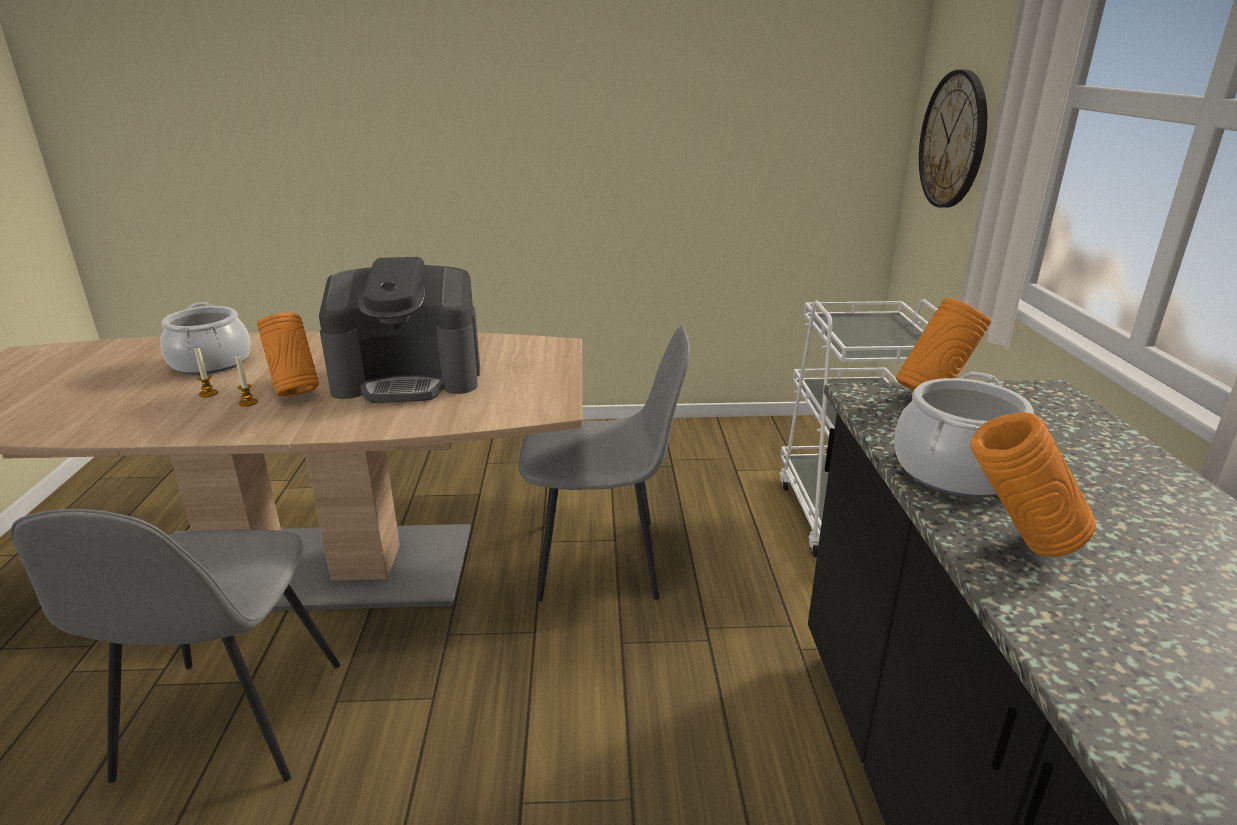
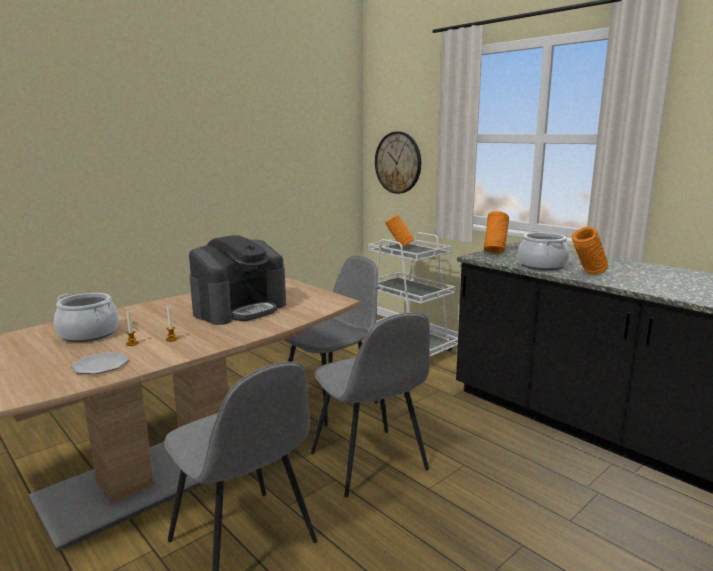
camera: 40 degrees left, 10 degrees down
(124, 415) = (101, 365): none -> plate
(296, 392) = (189, 329): orange vase -> orange vase (399, 247)
(508, 699) = (369, 463): none -> grey chair

